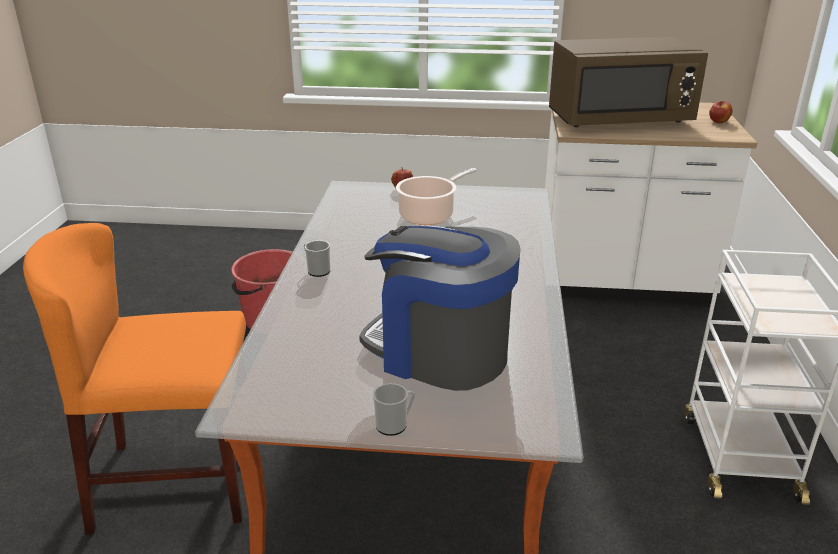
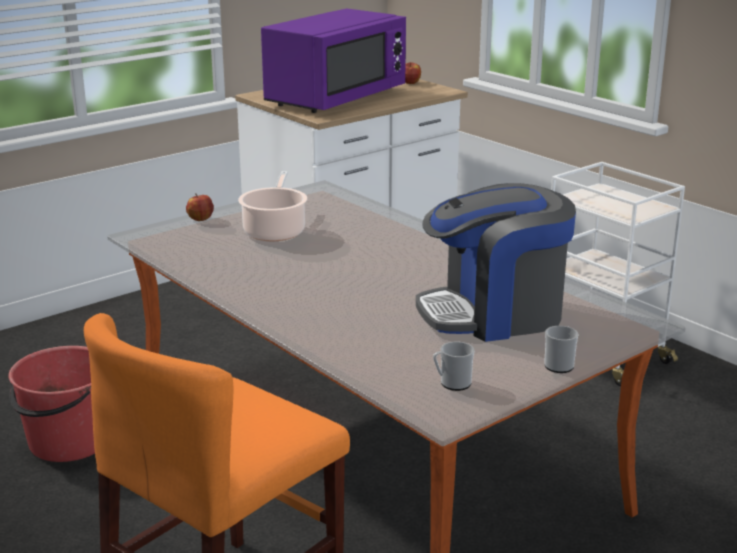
camera: 45 degrees left, 5 degrees down
(317, 270) = (275, 305): mug -> mug (452, 383)
(619, 120) = (336, 98): brown microwave -> purple microwave

